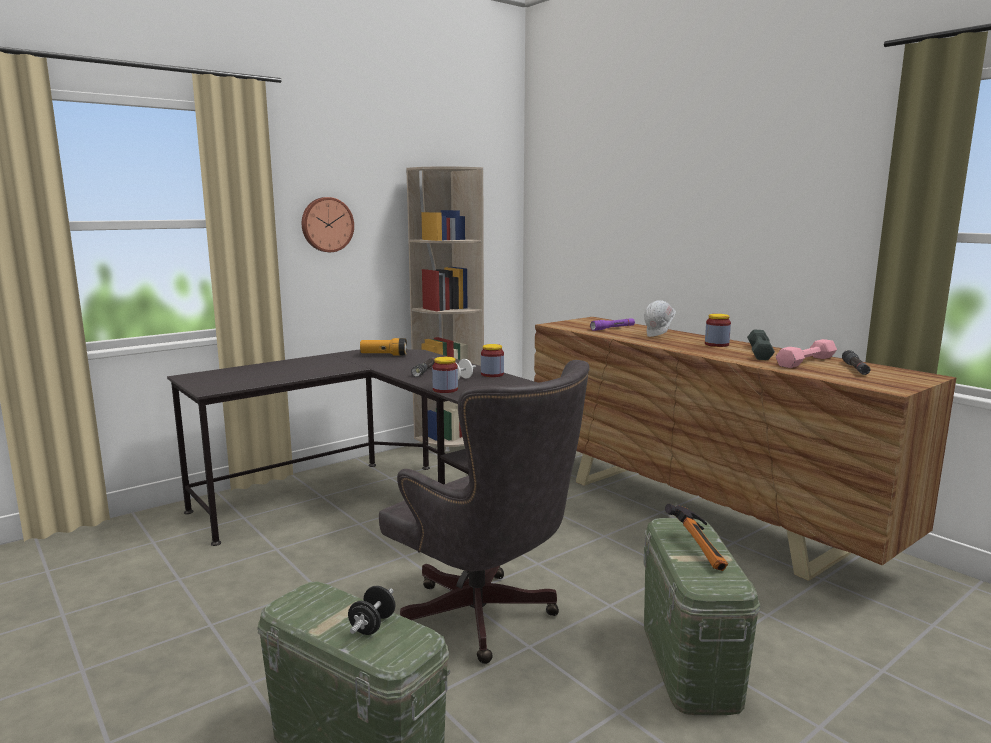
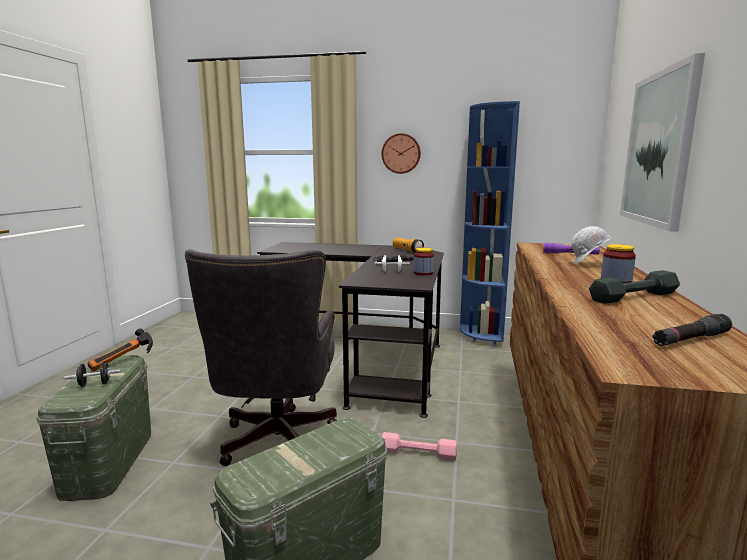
camera: 50 degrees right, 0 degrees up
(445, 390) = (361, 274): jar -> none
(449, 446) = (481, 338): beige bookcase -> blue bookcase
(649, 226) = (658, 149): none -> picture
(702, 550) = (310, 455): hammer -> hammer (124, 362)
(805, 361) = (651, 316): pink dumbbell -> pink dumbbell (418, 453)

